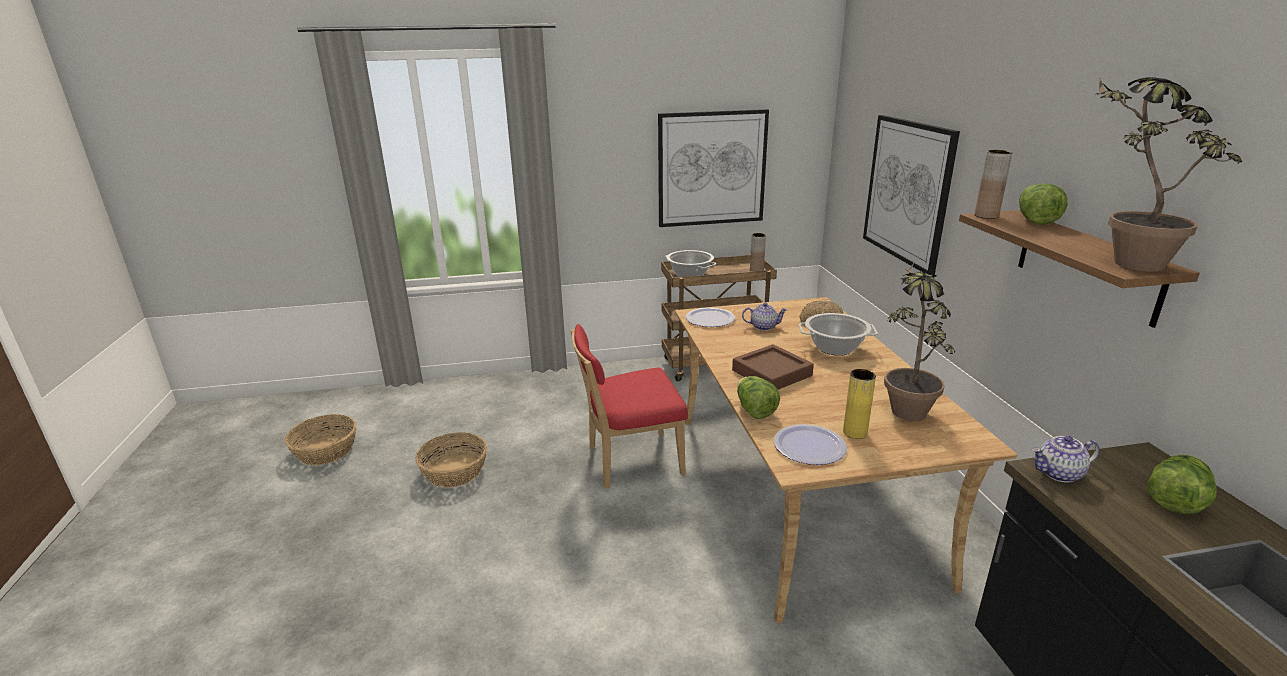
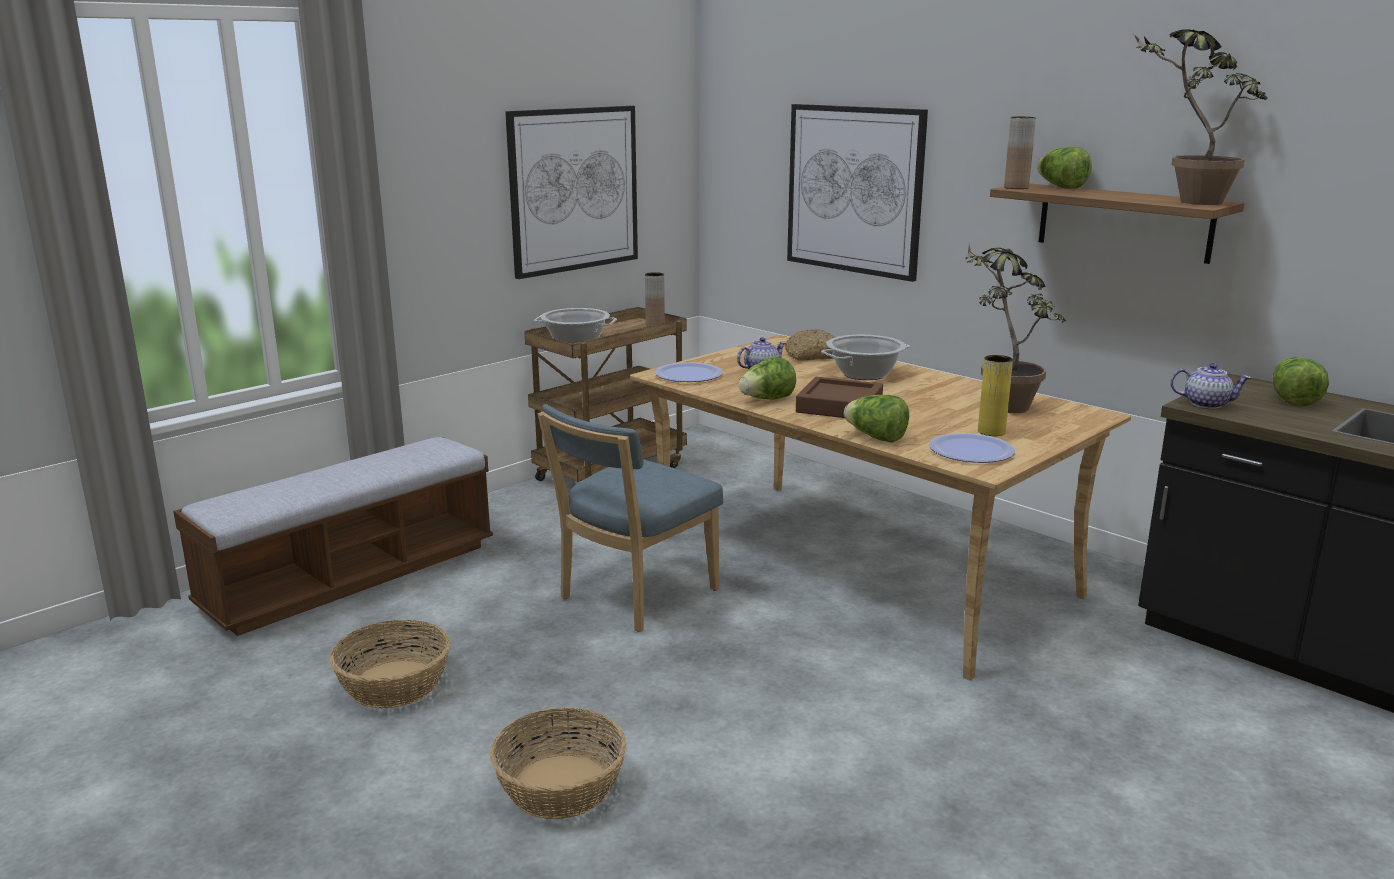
camera: 35 degrees left, 5 degrees down
(326, 451) = (111, 734): basket -> basket (559, 786)
(508, 395) = (352, 576): none -> bench
(630, 461) = (633, 597): red chair -> blue chair
(729, 353) = (767, 399): none -> lettuce
(1059, 474) = (1206, 404): teapot -> teapot turned 120 degrees counterclockwise

